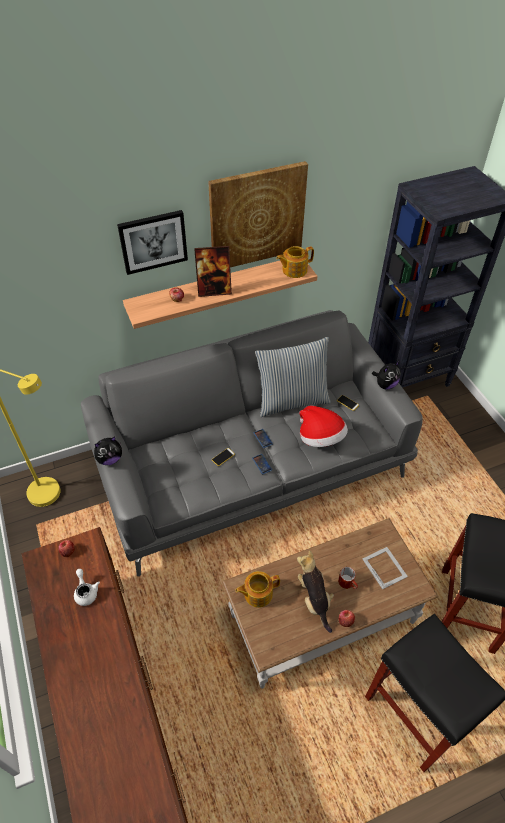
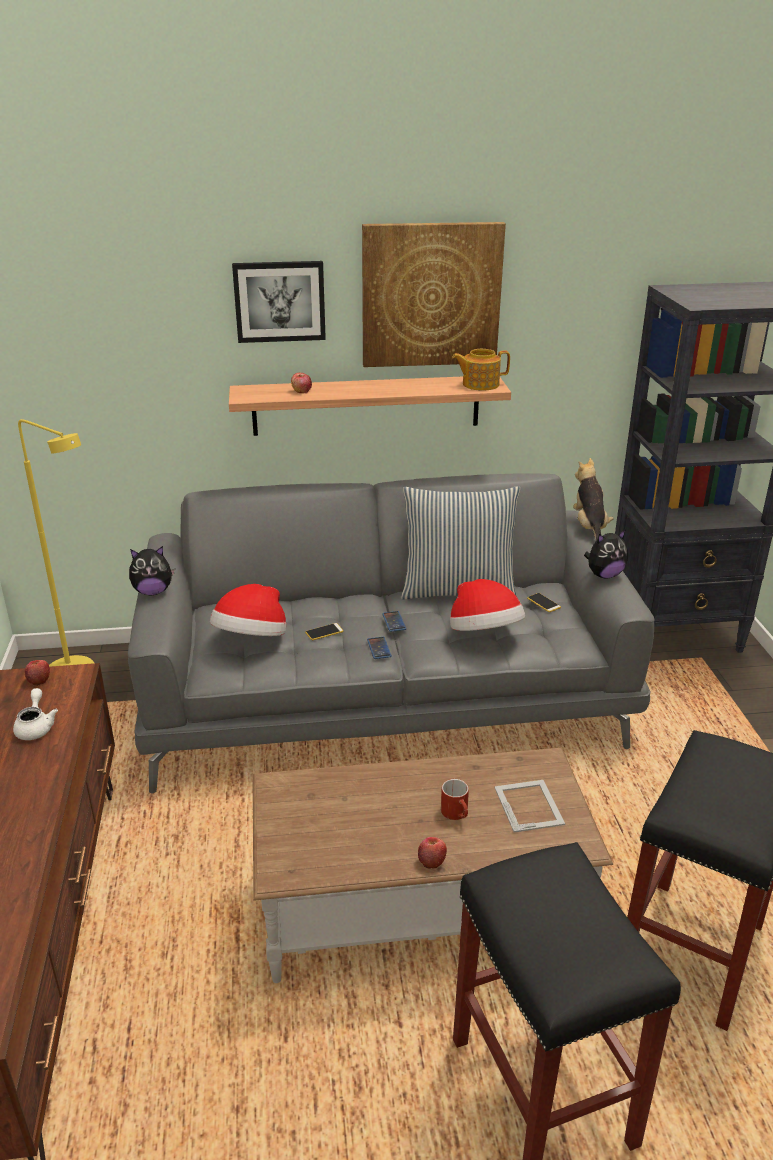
camera: 15 degrees right, 20 degrees down
(180, 473) = (252, 639): none -> hat
(214, 290) = (357, 389): picture frame -> none
(257, 593) = (300, 797): teapot -> none
(314, 599) = (390, 822): plush toy -> plush toy (589, 528)

